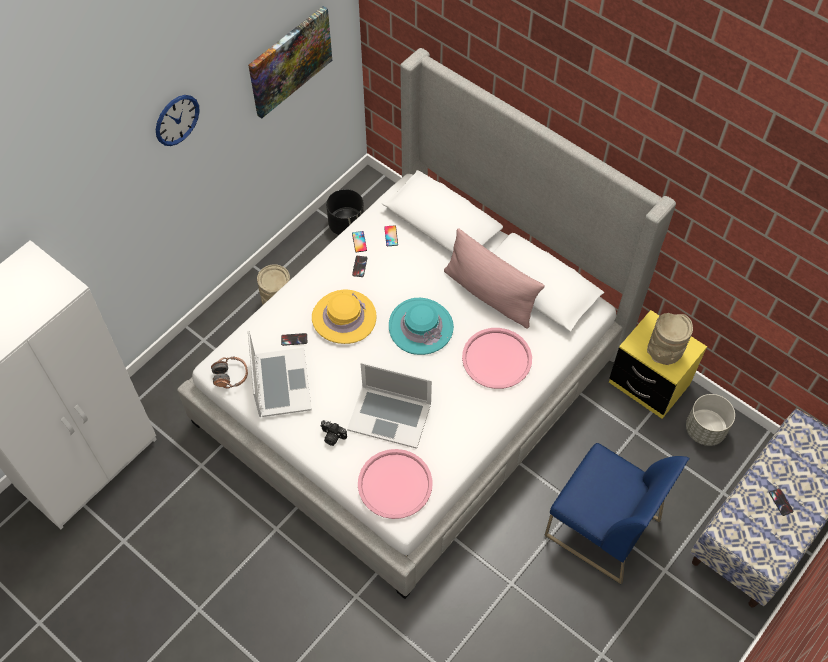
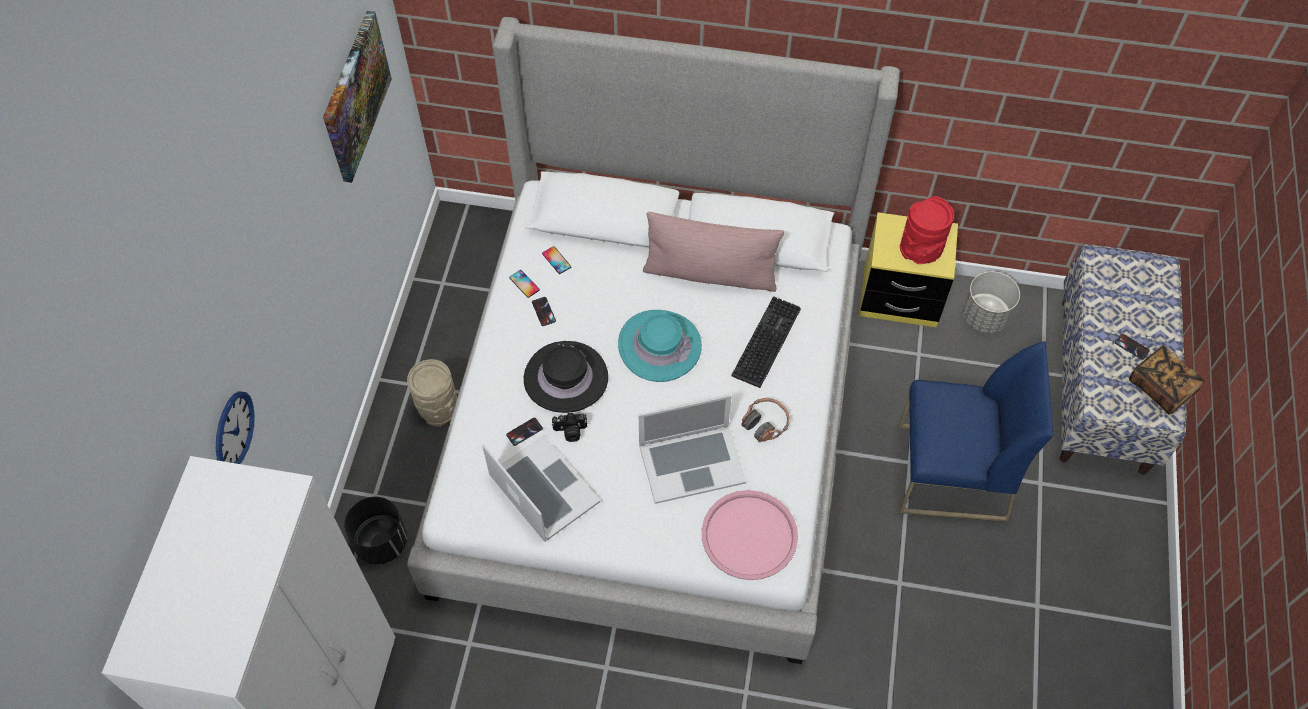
camera: 30 degrees left, 0 degrees up
(177, 120) = (279, 221): wall clock -> wall clock (233, 431)
(230, 376) = (476, 512): headphones -> headphones (765, 423)
(332, 437) = (643, 520): camera -> camera (570, 432)
(344, 318) = (565, 378): yellow hat -> black hat
(347, 224) = (460, 280): black planter -> black planter (381, 542)
(496, 359) = (765, 340): pink tray -> keyboard
(664, 352) = (920, 250): beige vase -> red vase
(783, 543) = (1161, 387): none -> book

